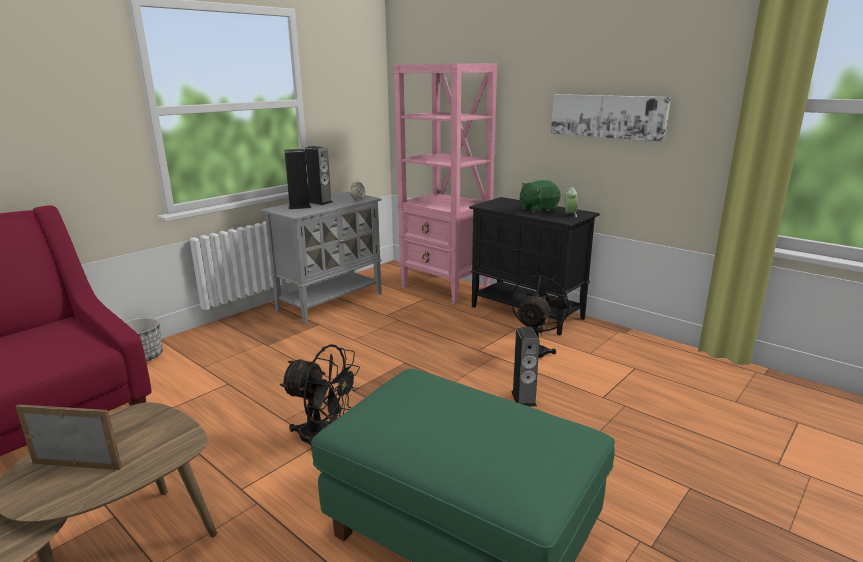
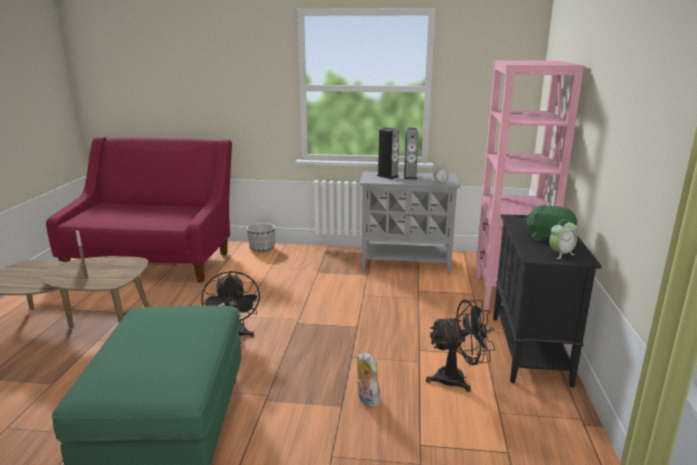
camera: 55 degrees right, 0 degrees up
(523, 398) = (366, 399): speaker -> plush toy
(607, 116) = (629, 146): picture -> none

